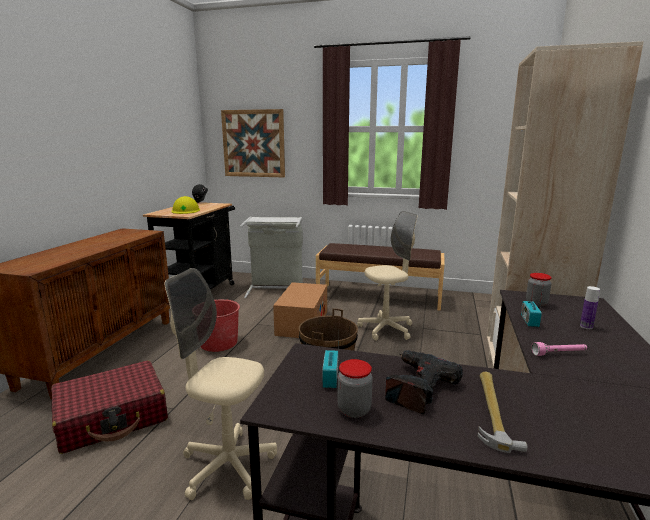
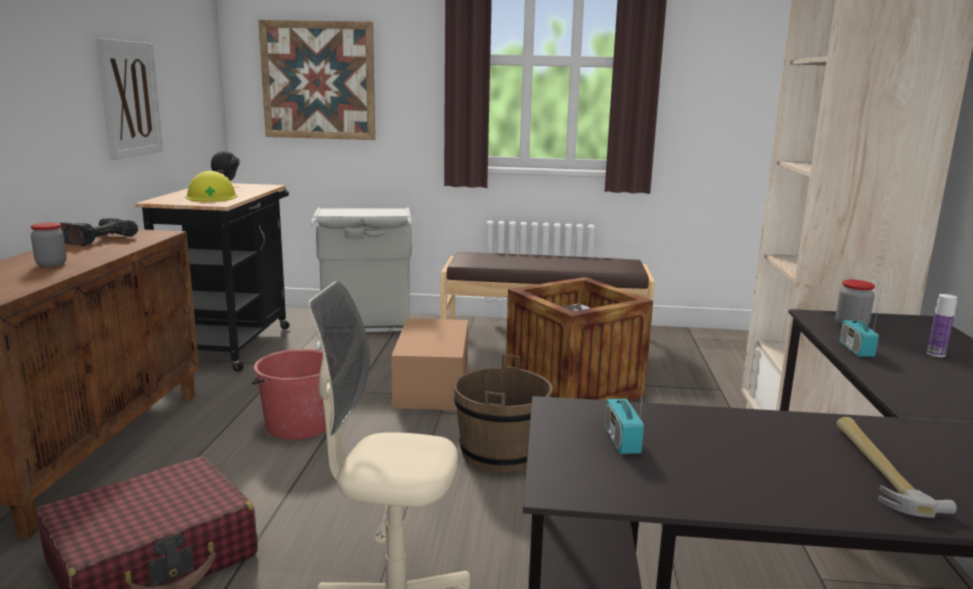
camera: 10 degrees left, 0 degrees up
(141, 157) = (130, 99): none -> picture
(354, 410) = (686, 480): jar -> jar (51, 264)
(386, 329) = (573, 389): beige office chair -> crate
(417, 388) = (757, 446): power drill -> power drill (98, 239)
(559, 354) = (921, 390): pink flashlight -> none

